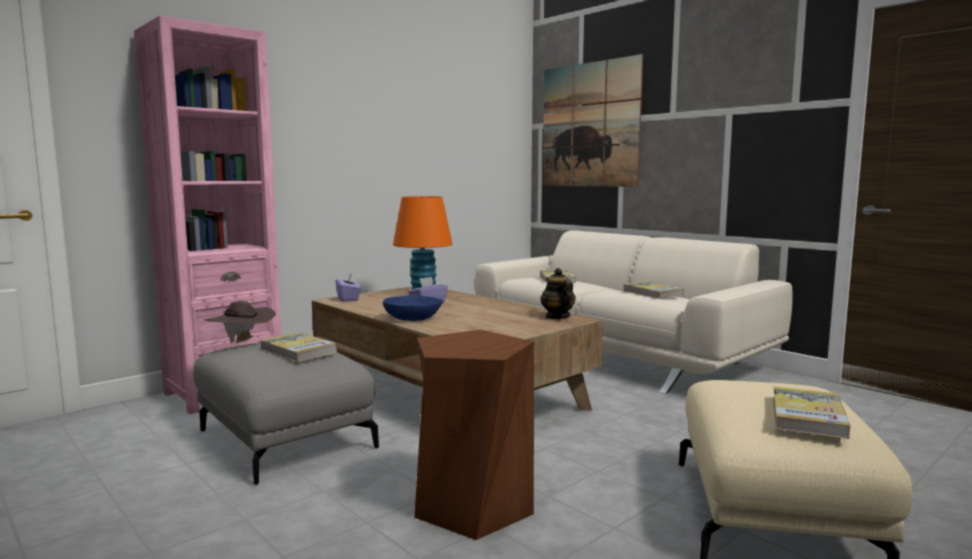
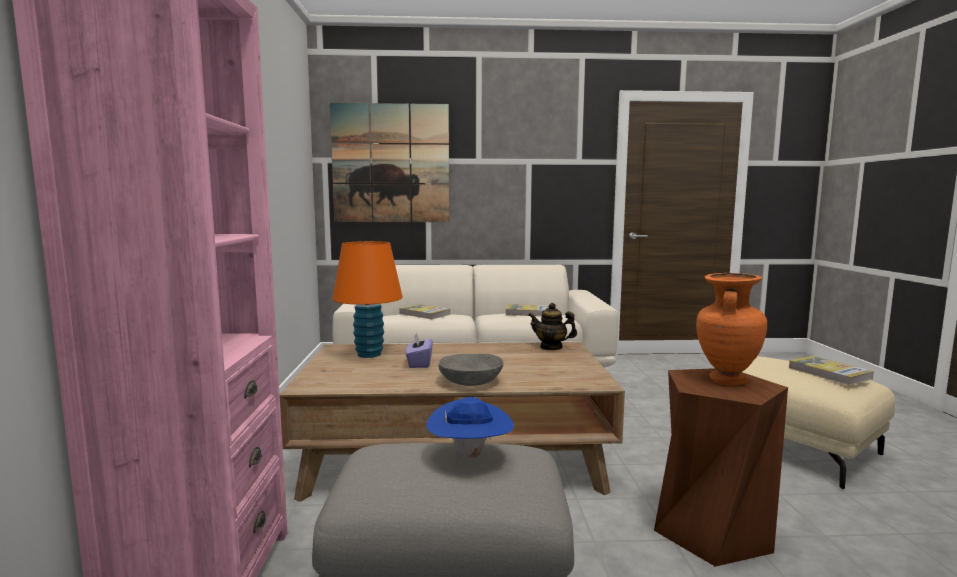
camera: 50 degrees left, 0 degrees up
(242, 343) = (367, 478): brown hat -> none
(298, 350) = (470, 456): book -> blue hat
(348, 299) = (318, 380): purple tissue box -> none
(412, 319) = (471, 382): blue bowl -> grey bowl
(481, 343) = (726, 380): none -> orange vase

